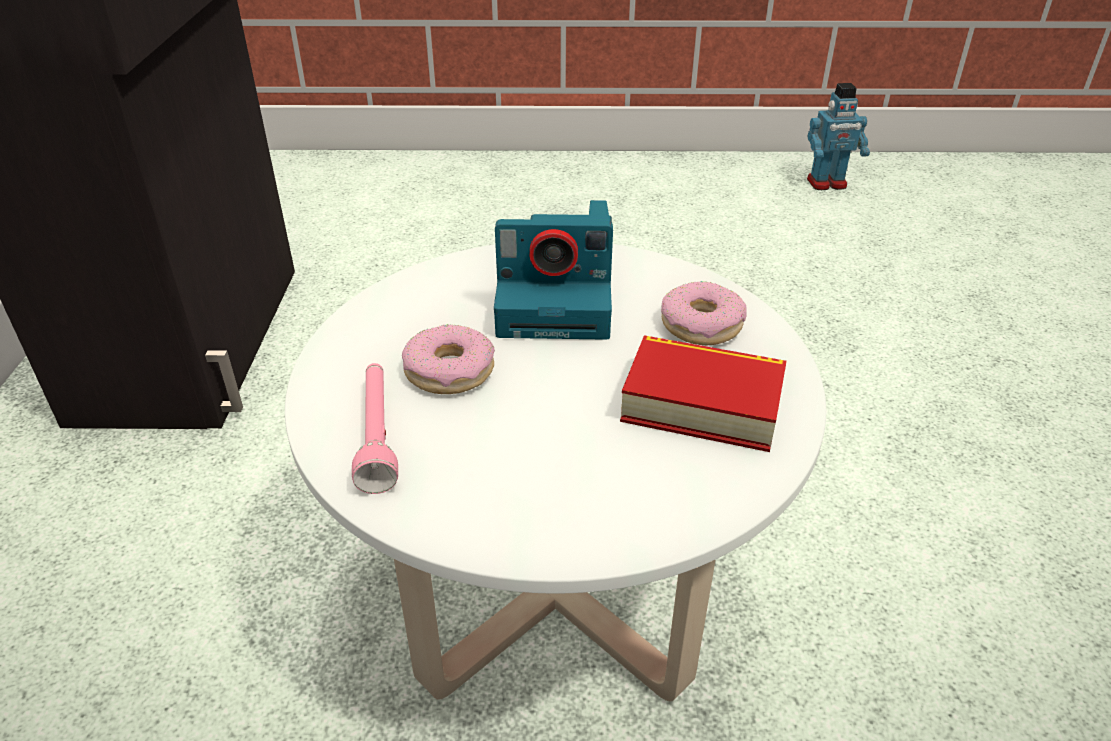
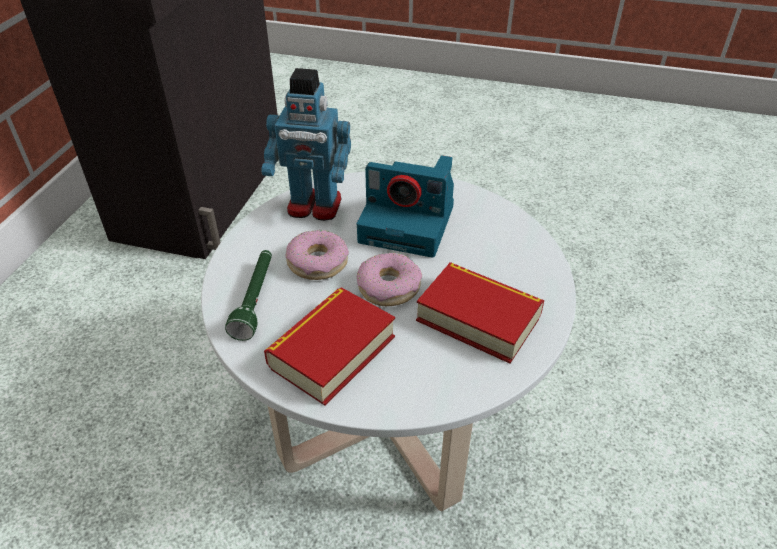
camera: 15 degrees right, 5 degrees up
(377, 435) = (255, 300): pink flashlight -> green flashlight
(519, 483) = (332, 351): none -> book
(701, 325) = (504, 258): donut -> donut (389, 287)
(827, 184) = (706, 137): toy robot -> toy robot (314, 207)

